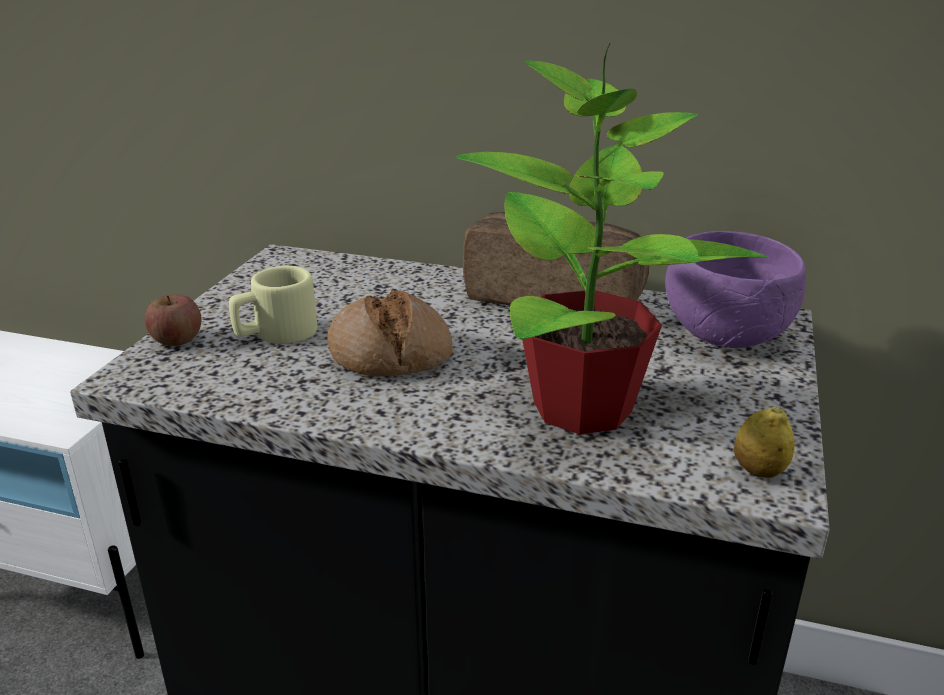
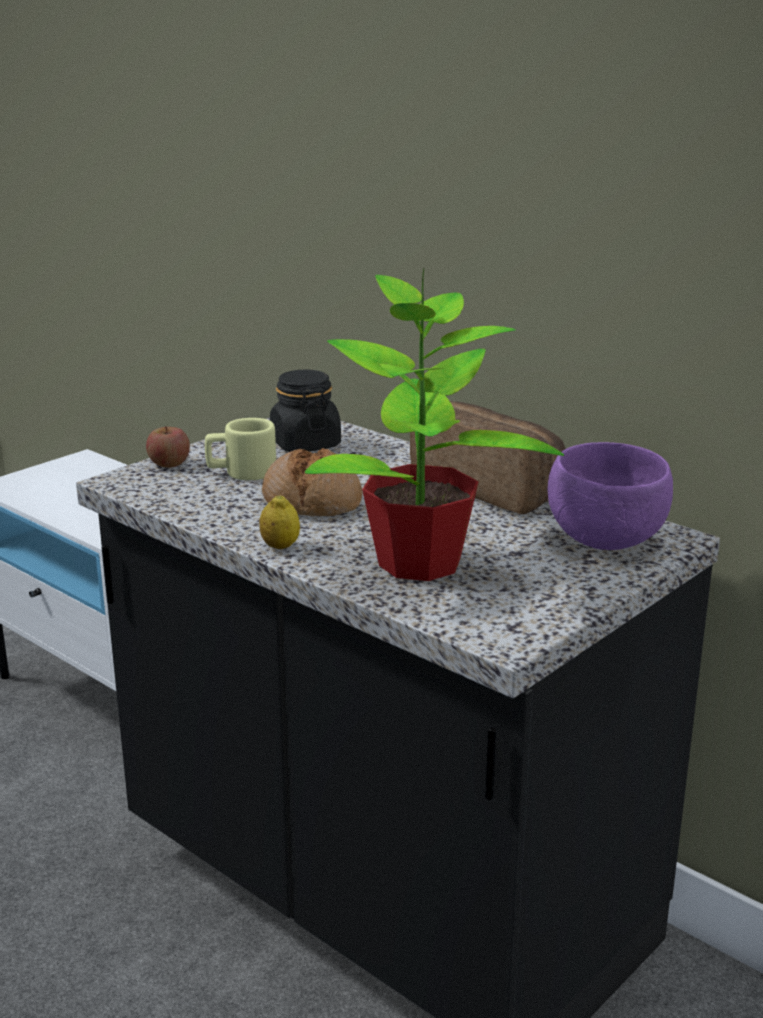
camera: 25 degrees right, 5 degrees down
(317, 285) = (305, 444): none -> black jar
(759, 471) = (505, 628): lemon -> lemon (280, 546)

